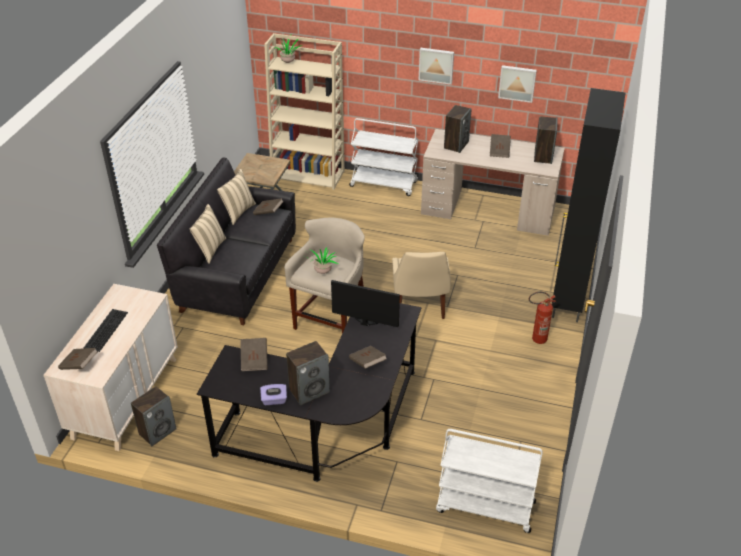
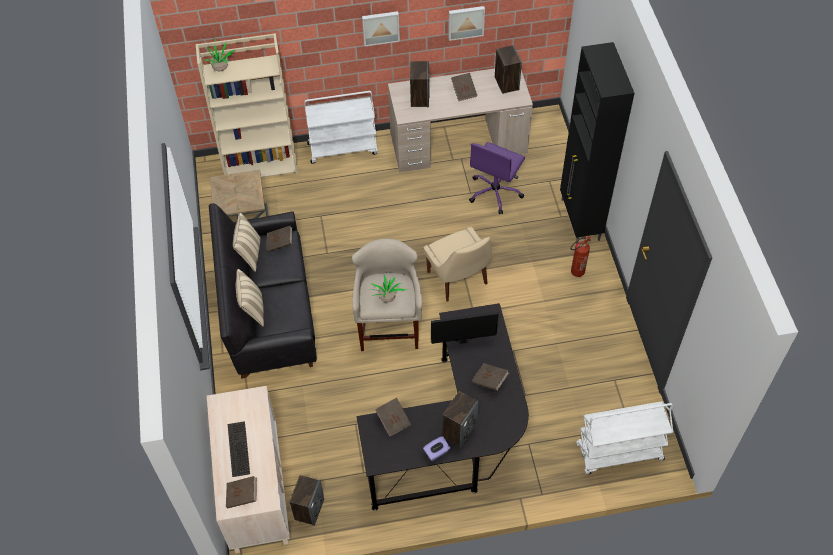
camera: 25 degrees left, 15 degrees up
(498, 254) = (495, 192): none -> purple office chair

